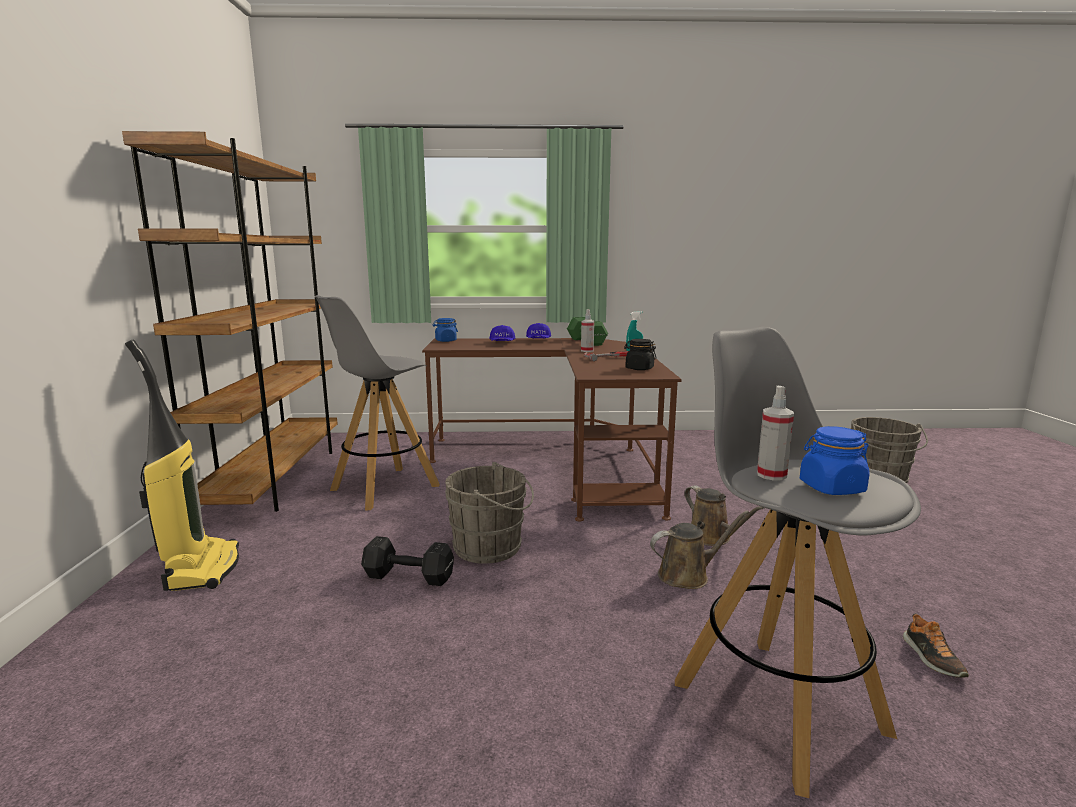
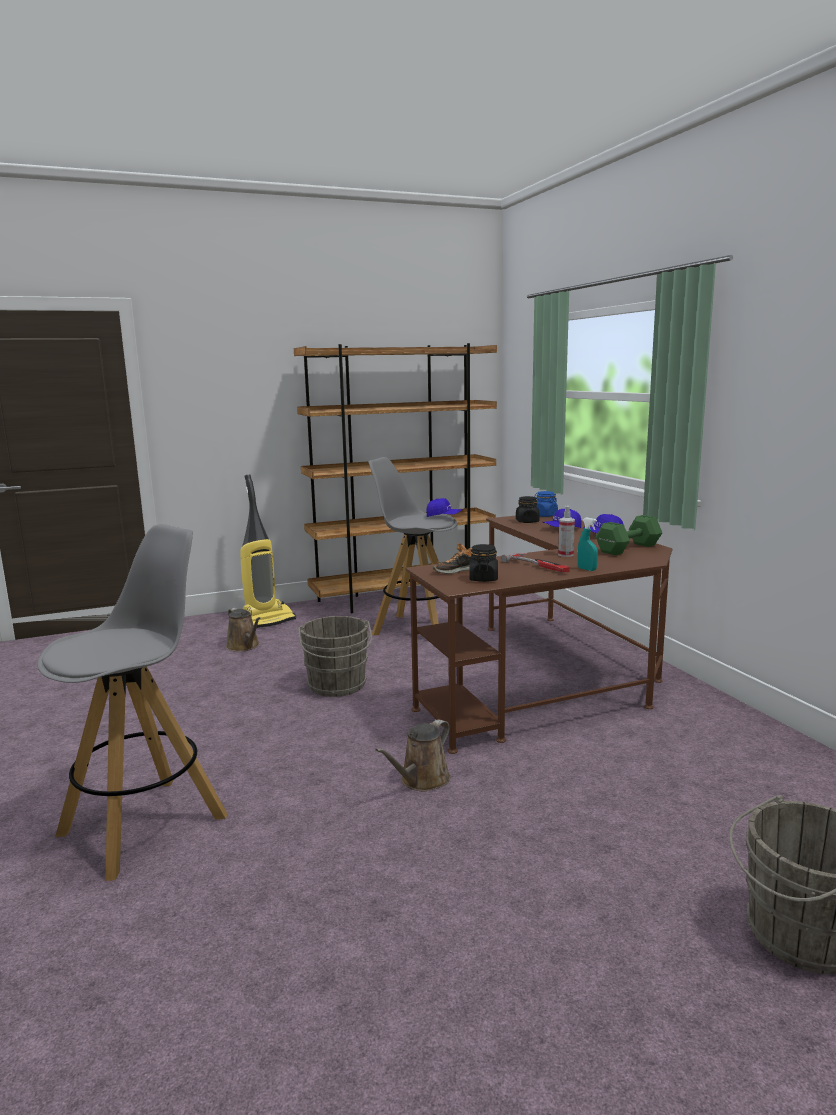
camera: 70 degrees right, 0 degrees up
(392, 355) = (444, 516): none -> blue cap
(410, 577) = (279, 671): black dumbbell -> none
(460, 345) = (527, 521): none -> black jar
(688, 575) = (330, 773): brown watering can -> brown watering can (244, 646)
(771, 475) = (125, 634): spray bottle -> none
(831, 488) = (91, 646): blue jar -> none
(931, 658) = (219, 917): shoe -> shoe (456, 570)

